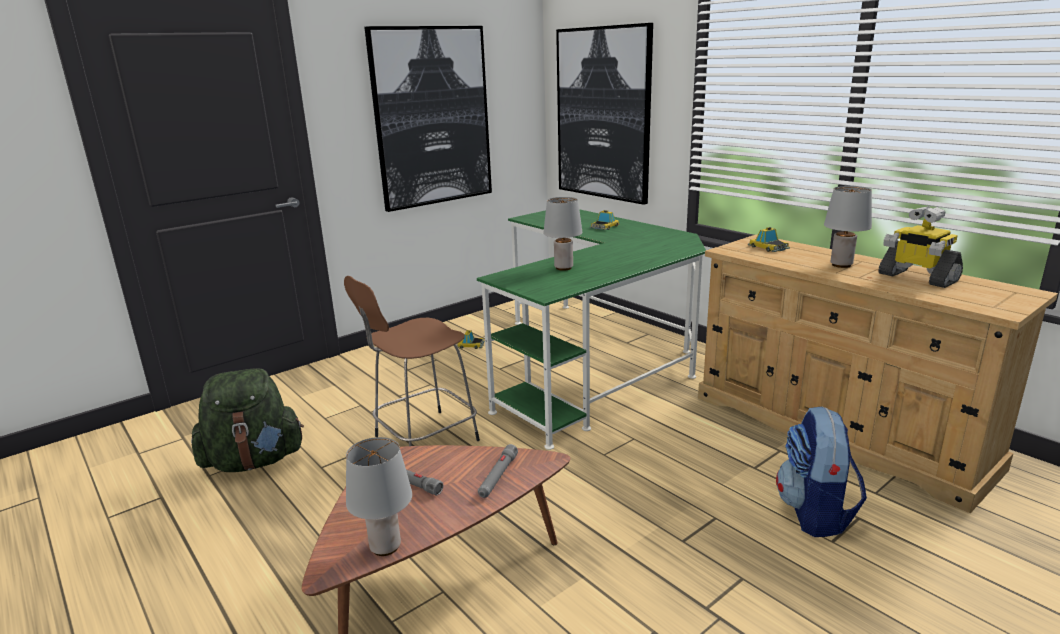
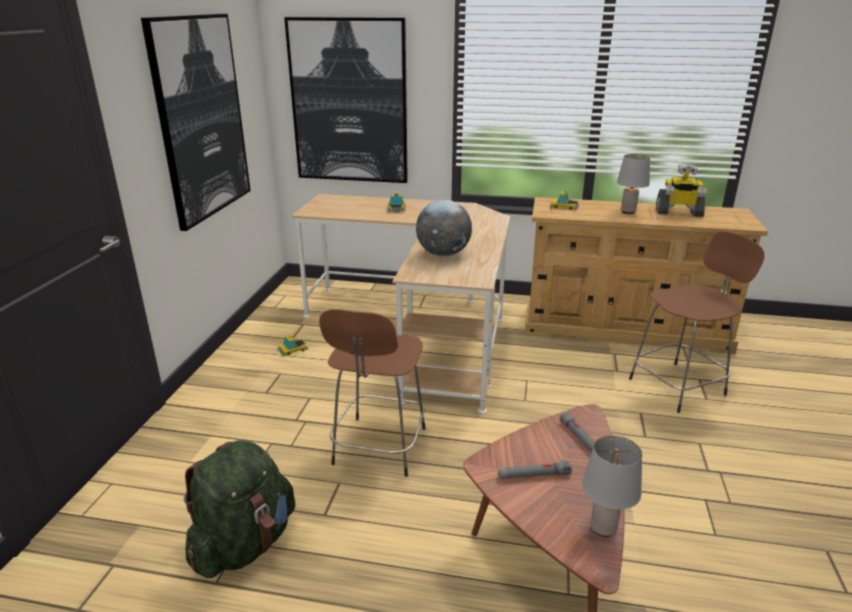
camera: 40 degrees left, 5 degrees up
(563, 268) = (443, 254): grey table lamp -> globe
(595, 362) = (420, 331): green desk -> beige desk
(815, 513) = (679, 386): backpack -> brown stool

